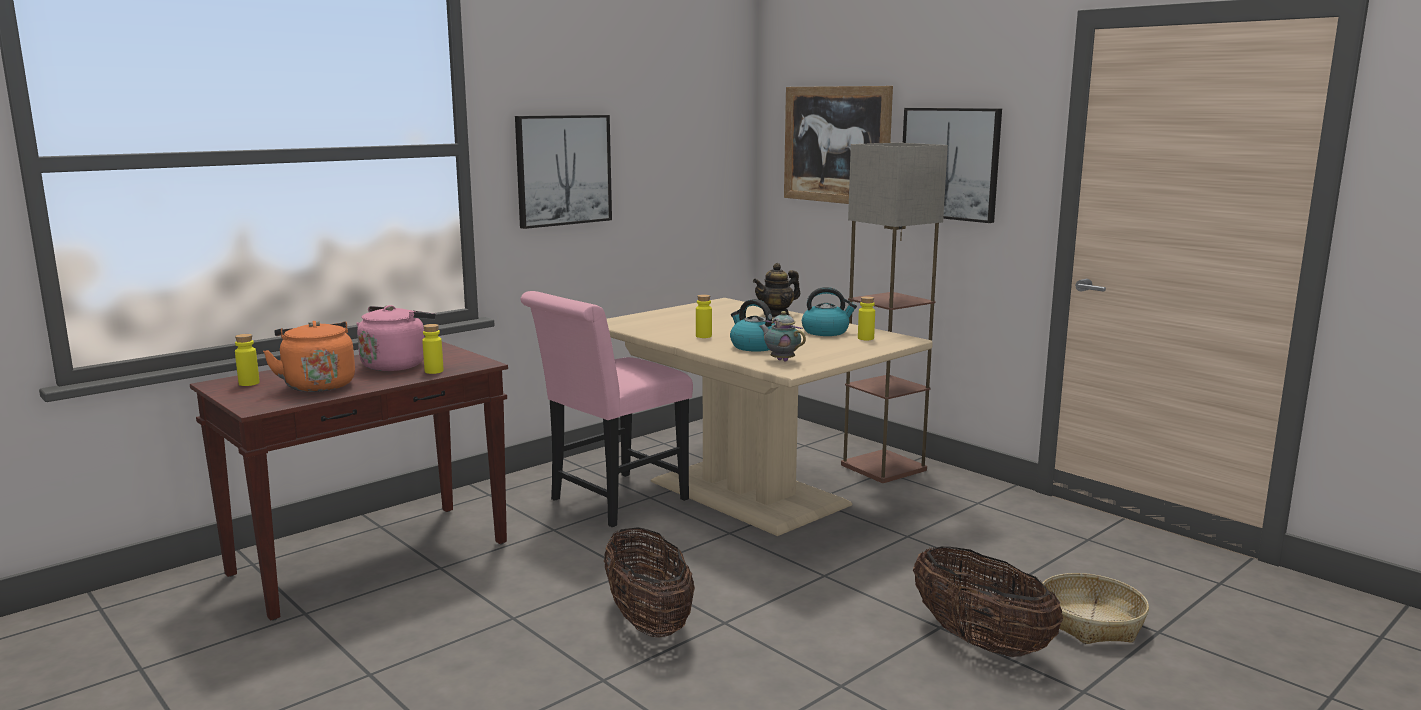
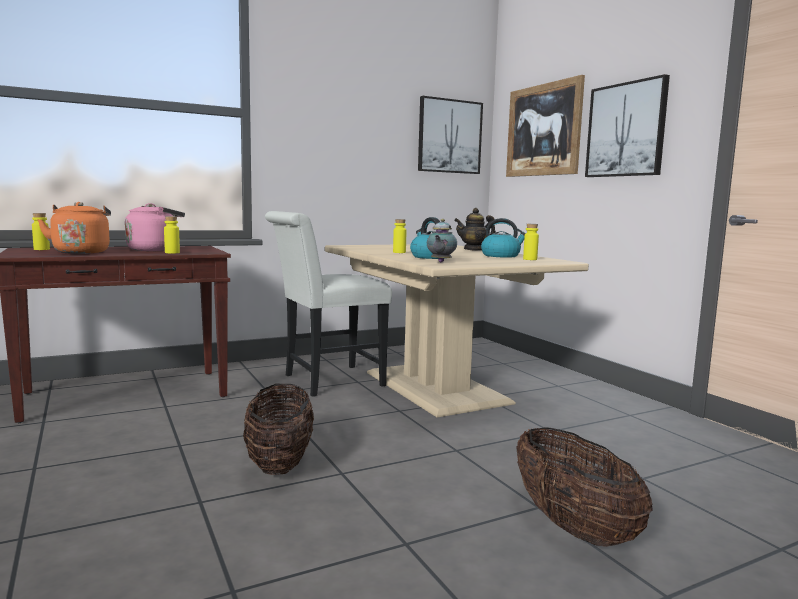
camera: 15 degrees right, 5 degrees down
(563, 170) = (327, 138): picture -> picture (449, 136)
(611, 502) = (326, 381): pink chair -> white chair
(781, 360) = (440, 262): teapot -> teapot turned 135 degrees counterclockwise
(883, 467) = (559, 382): floor lamp -> none
(1090, 622) = (703, 527): basket -> none

